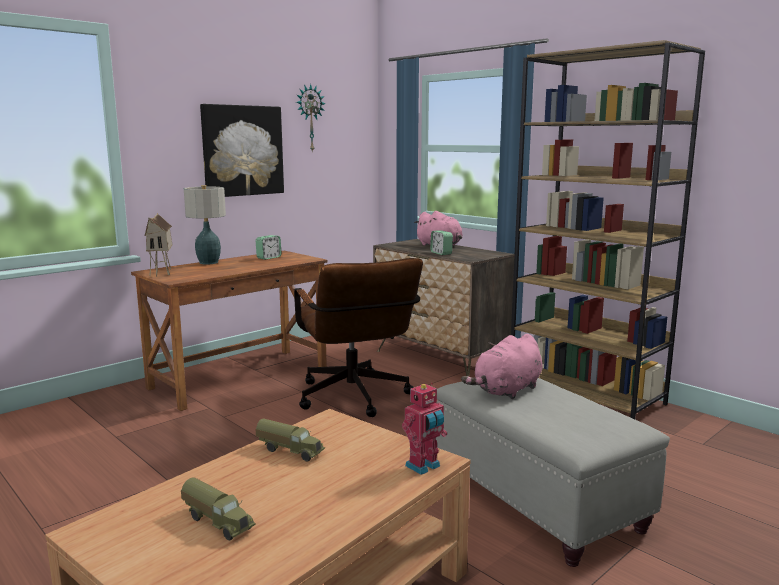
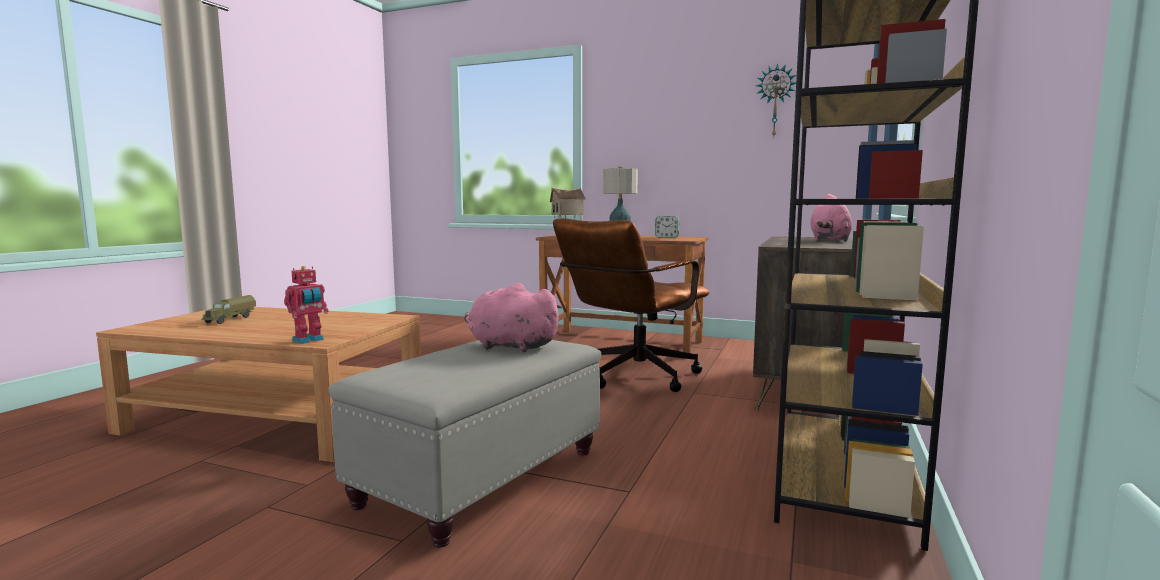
camera: 65 degrees right, 5 degrees down
(242, 150) = (690, 139): picture -> none
(290, 451) = (334, 317): toy truck -> none
(424, 467) = (309, 340): toy robot -> toy robot turned 75 degrees counterclockwise
(441, 253) = (783, 242): alarm clock -> none

